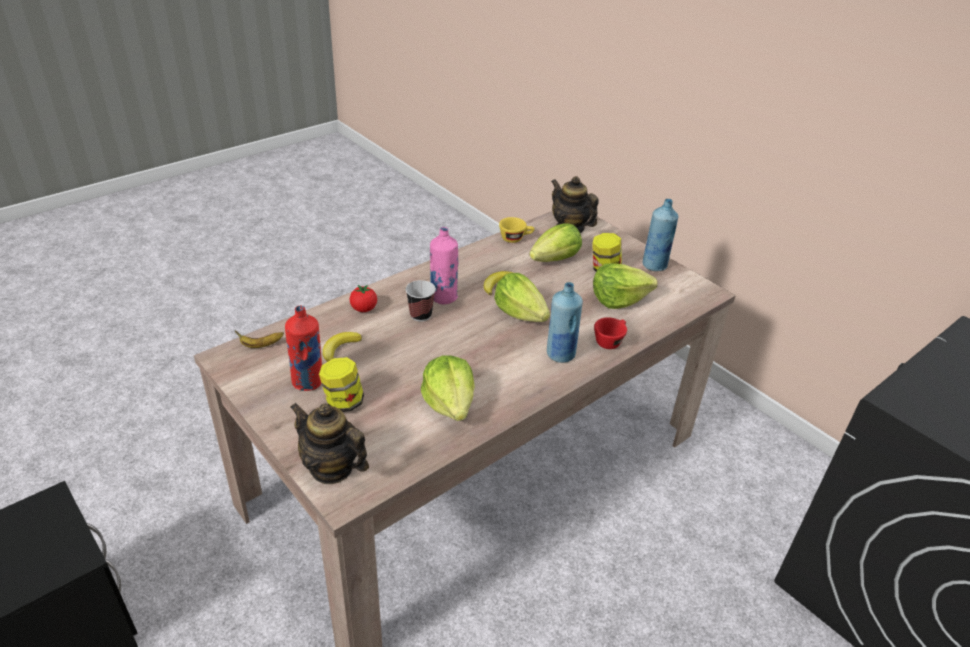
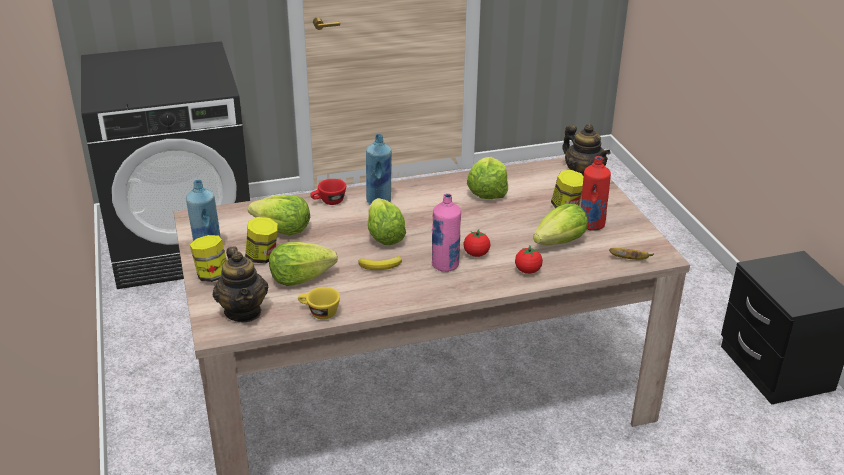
camera: 155 degrees left, 5 degrees down
(339, 349) = (560, 242): banana -> lettuce
(420, 315) = (476, 254): cup -> tomato
(624, 247) = (212, 275): none -> jar

